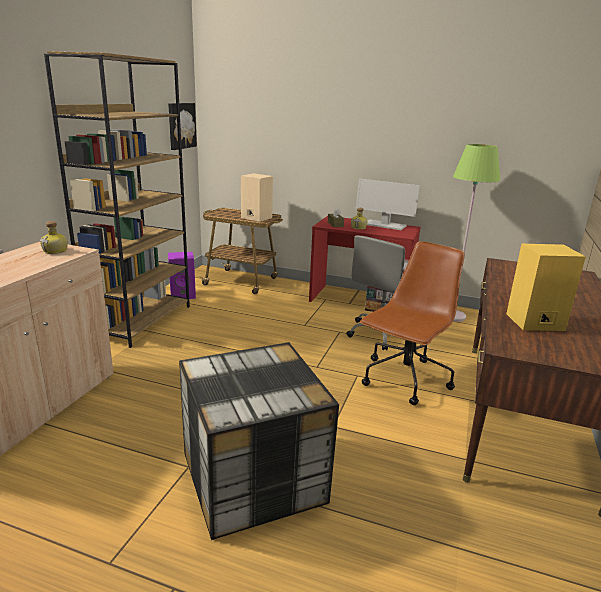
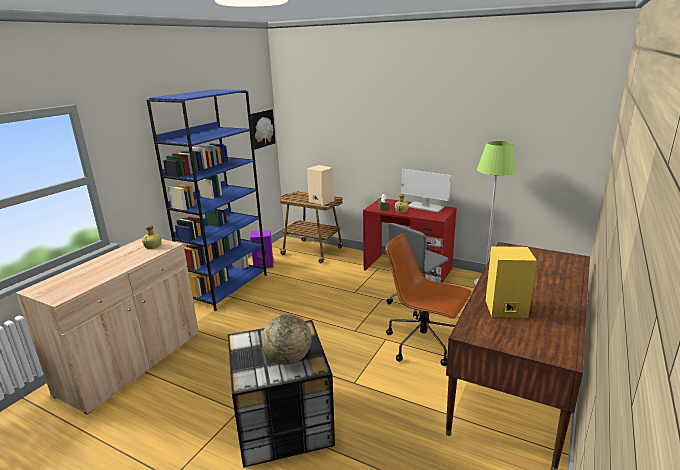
camera: 10 degrees right, 0 degrees up
(140, 320) = (227, 287): brown bookcase -> blue bookcase
(273, 387) = (288, 358): none -> globe
(404, 380) = (424, 344): brown office chair -> brown office chair turned 105 degrees counterclockwise

